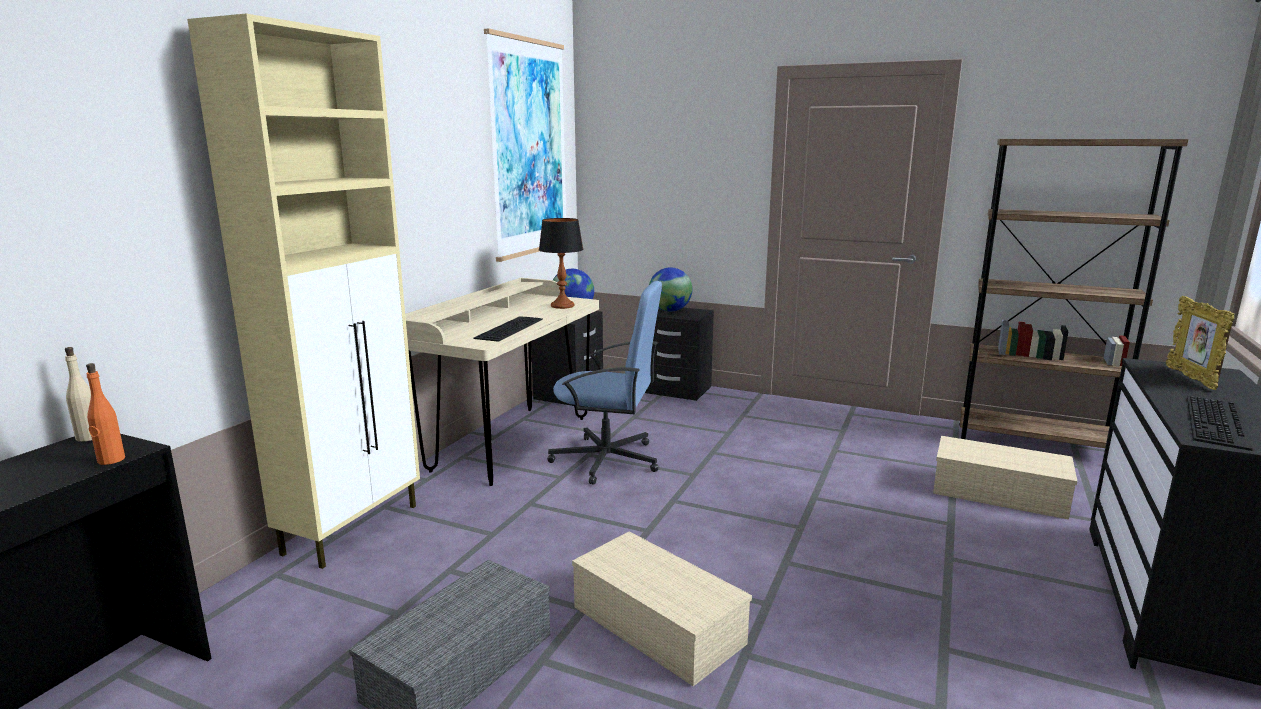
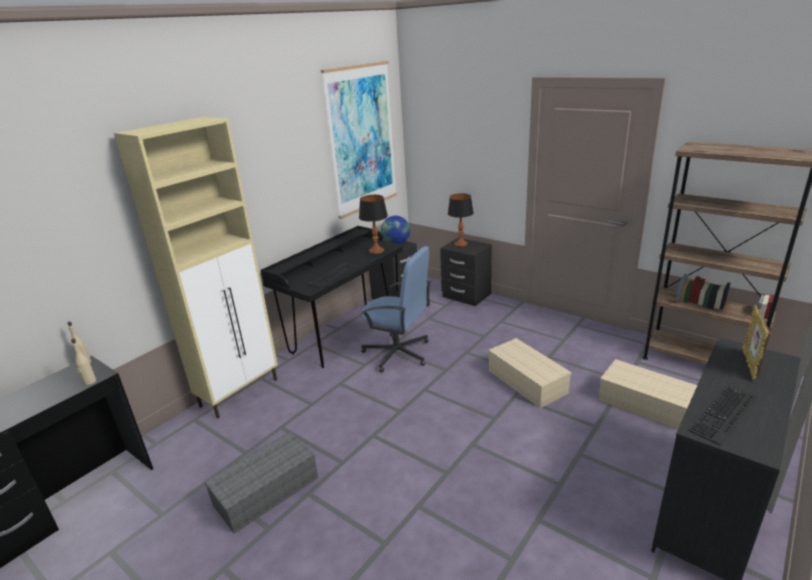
camera: 15 degrees right, 10 degrees up
(111, 460) = (89, 382): orange bottle -> beige bottle
(511, 443) = (345, 335): beige desk -> black desk
(654, 624) = (376, 478): beige storage box -> beige storage box (525, 381)
(670, 311) = (461, 244): globe -> table lamp

